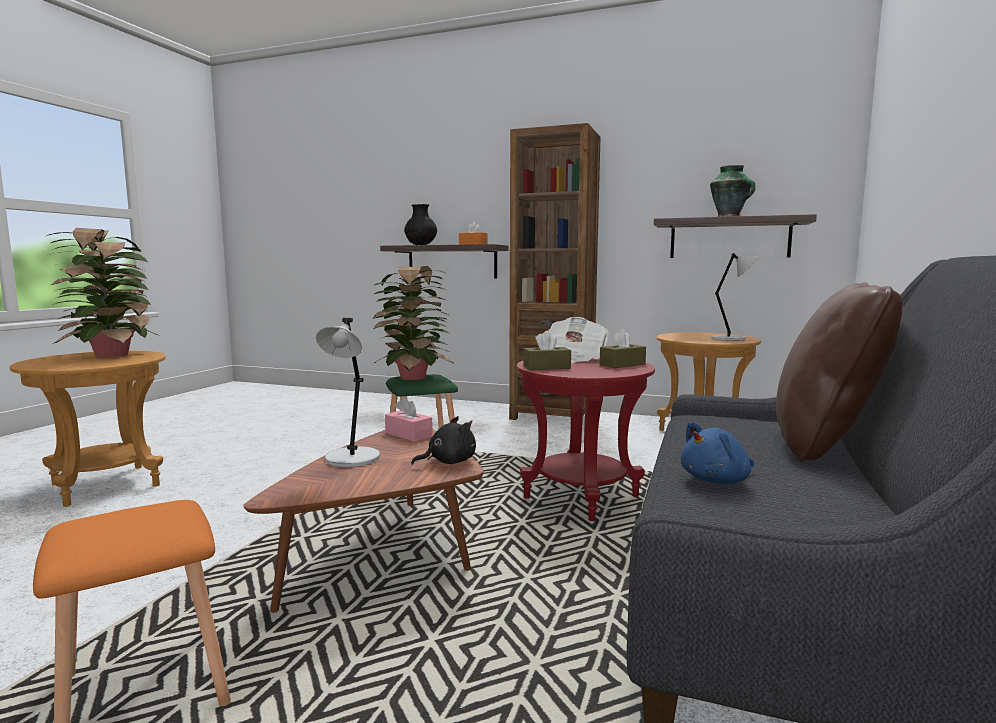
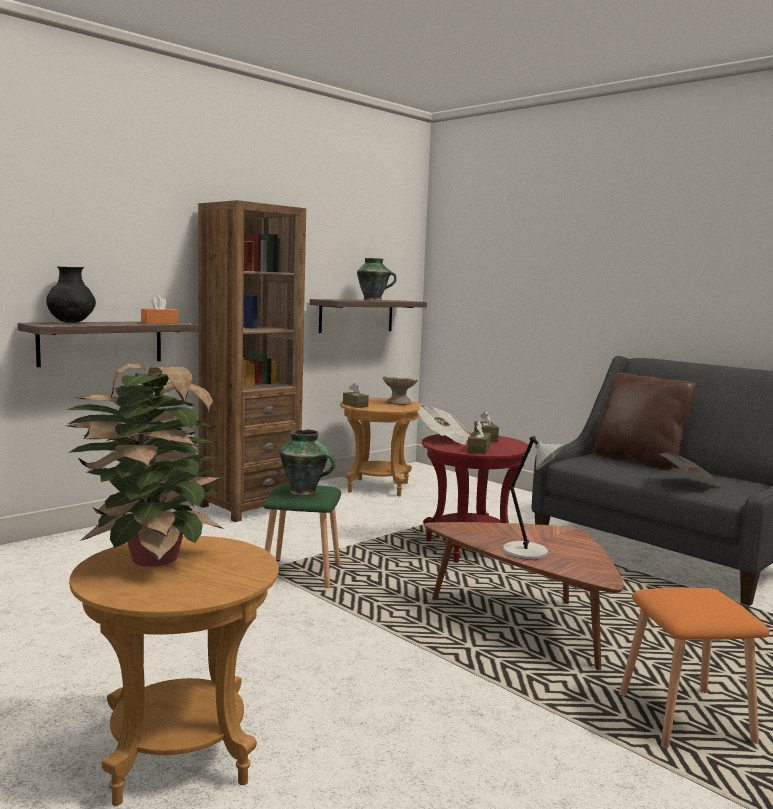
camera: 65 degrees left, 0 degrees up
(408, 434) = (471, 529): pink tissue box -> none
(412, 378) = (305, 492): potted plant -> vase
(448, 462) = (553, 531): black plush toy -> none
(672, 335) = (355, 405): none -> brown tissue box
(717, 480) = (690, 485): blue plush toy -> newspaper
(730, 339) = (398, 403): grey table lamp -> beige bowl

